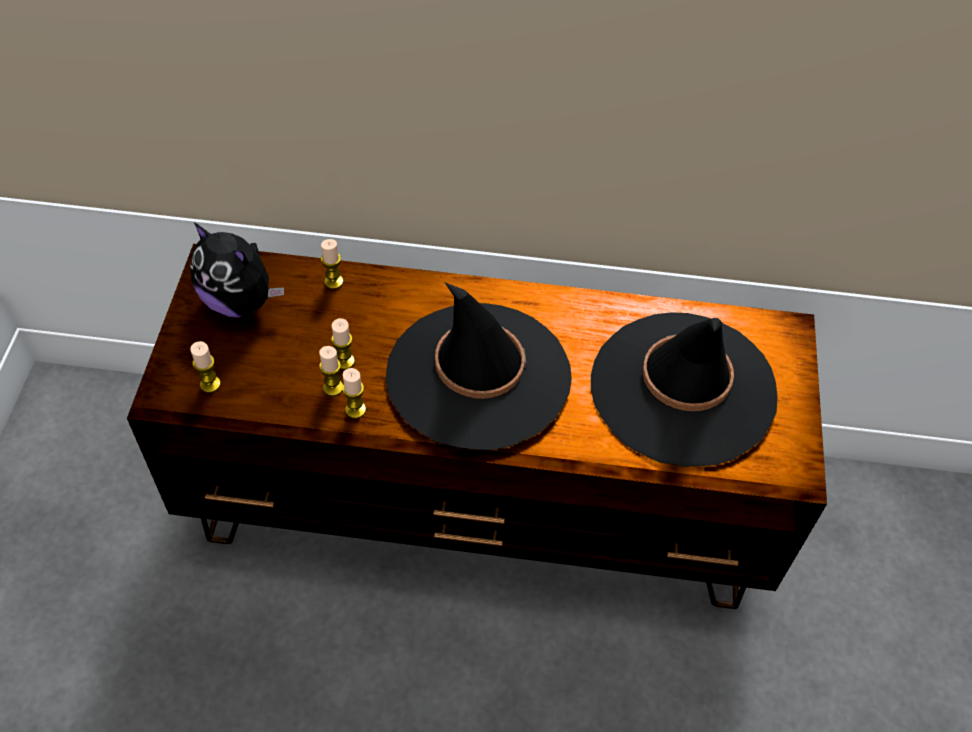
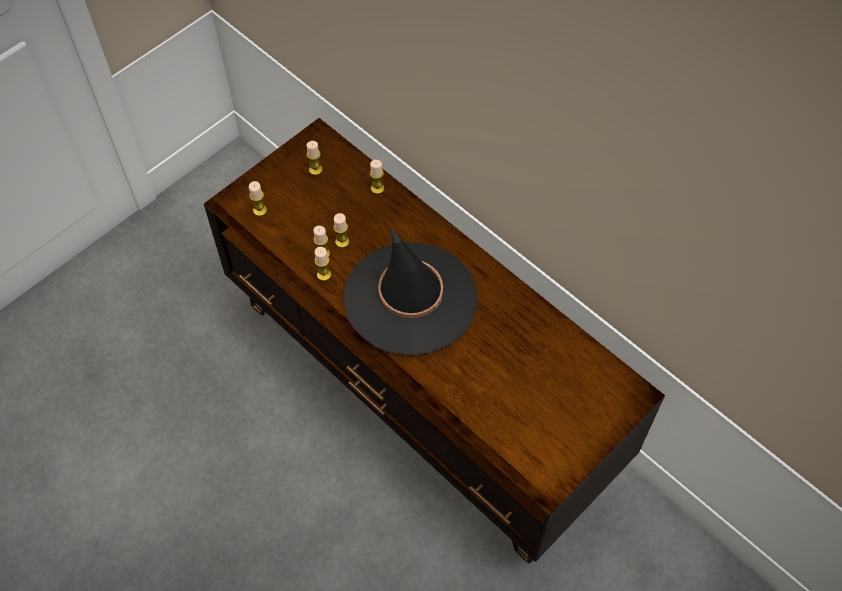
camera: 40 degrees right, 5 degrees up
(240, 301) = (315, 169): plush toy -> candle
(682, 389) = (527, 386): black hat -> none

